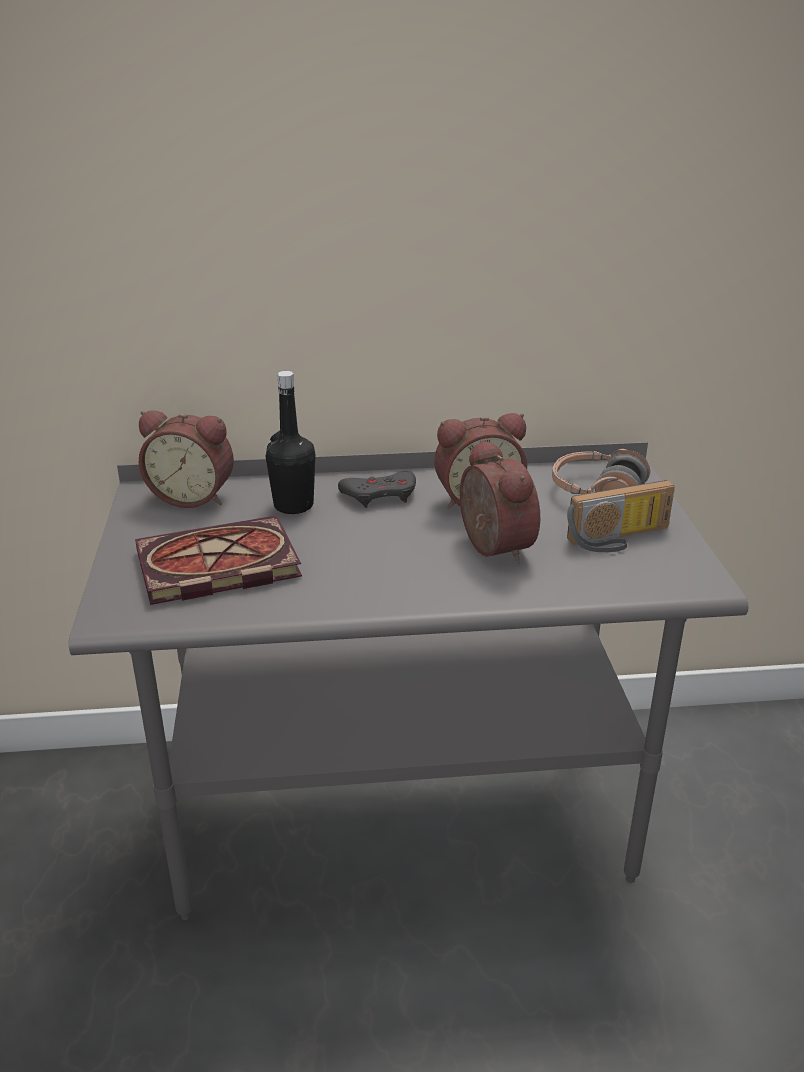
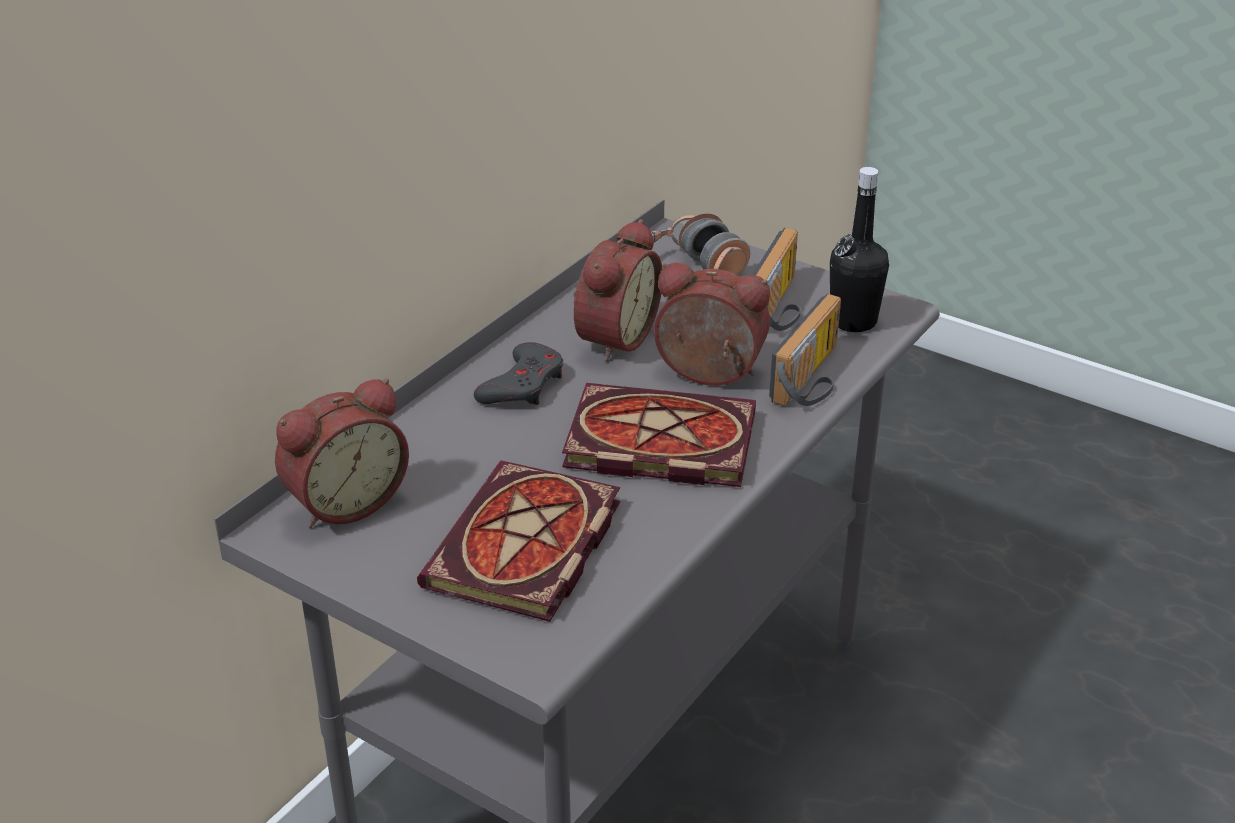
camera: 50 degrees left, 5 degrees up
(293, 505) = (466, 445): black bottle -> black bottle (853, 321)
(384, 562) = (655, 443): none -> book
(555, 588) = (814, 379): none -> radio

